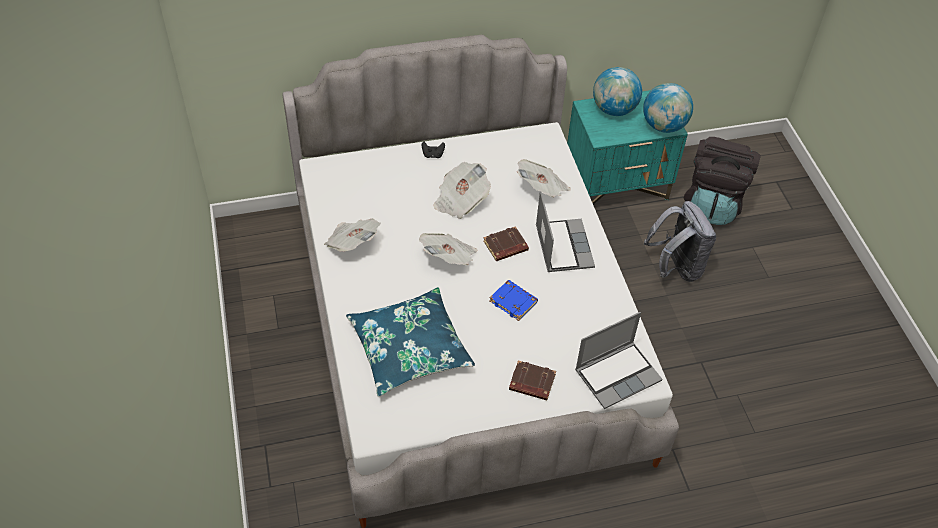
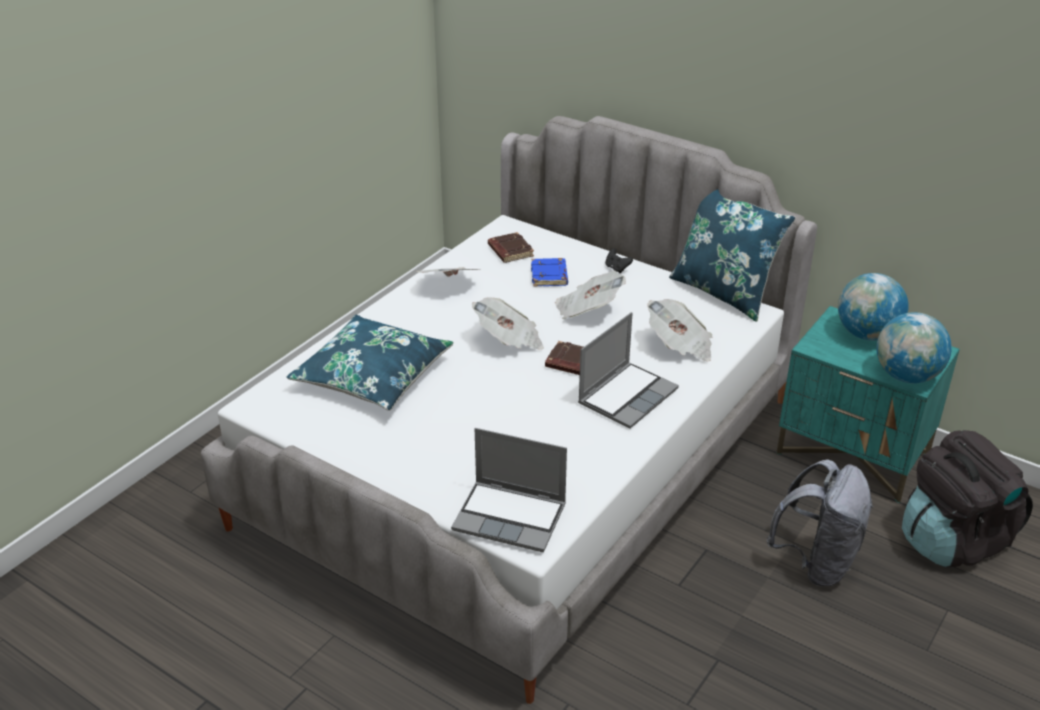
camera: 50 degrees right, 15 degrees down
(513, 131) = (724, 292): none -> blue pillow
(514, 302) = (511, 404): blue book -> blue book (550, 276)
(531, 383) = (426, 467): brown book -> brown book (509, 251)

